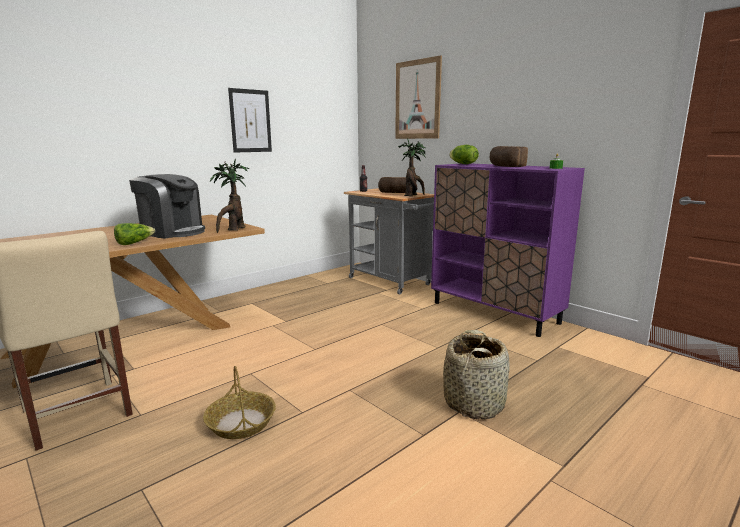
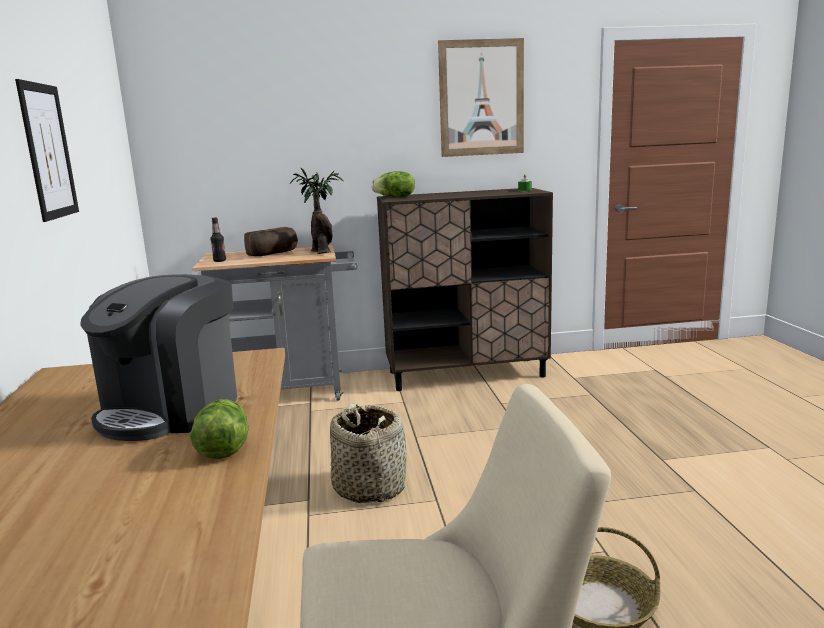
camera: 55 degrees left, 0 degrees up
(172, 232) = (172, 409): coffee machine -> coffee machine turned 150 degrees clockwise
(233, 230) = (255, 365): potted plant -> none
(417, 100) = (273, 109): picture -> picture (481, 98)
(474, 403) = (651, 447): basket -> basket (369, 487)
(494, 313) = (466, 374): purple cabinet -> brown cabinet
(505, 166) = (467, 194): bread -> none

